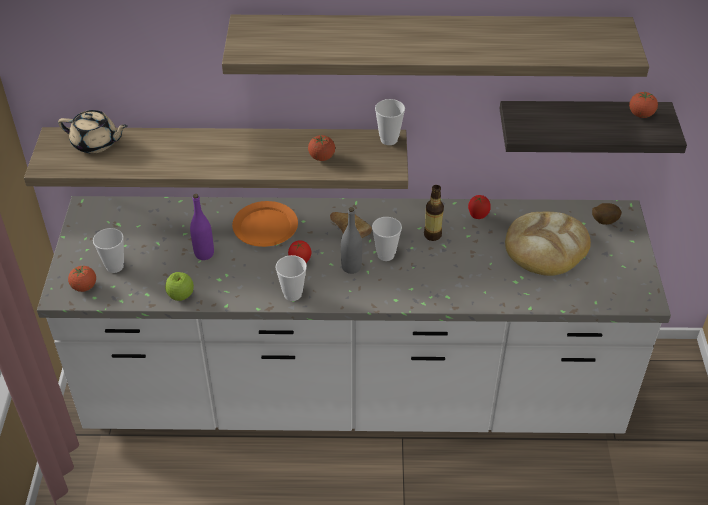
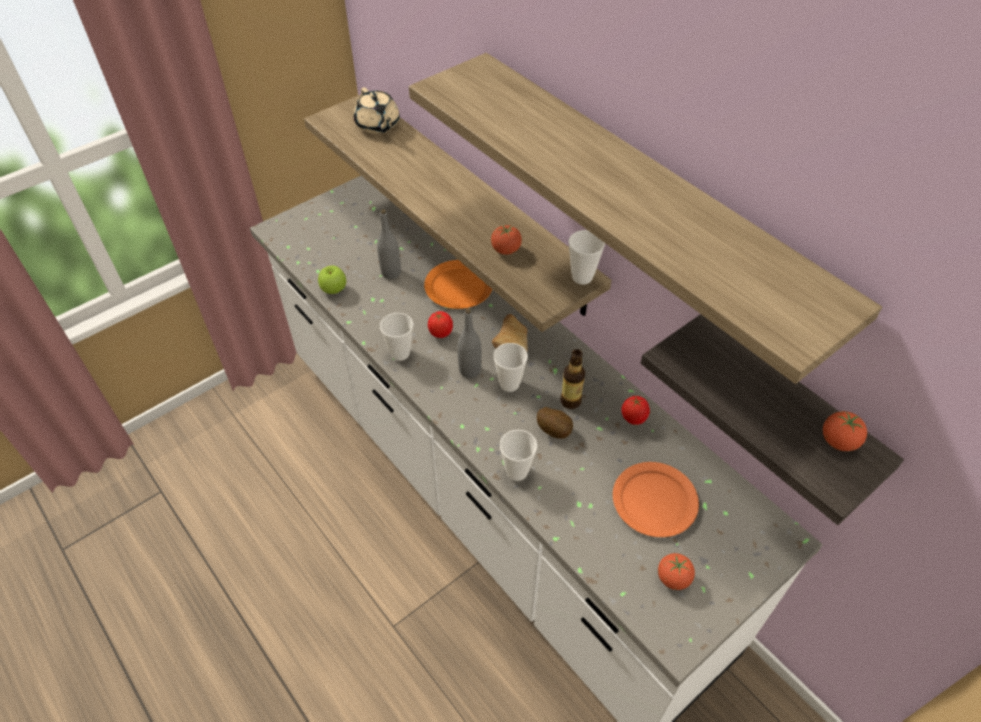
camera: 50 degrees right, 5 degrees up
(84, 287) = (293, 235): tomato -> tomato (673, 578)
(114, 266) = (328, 235): cup -> cup (517, 471)
(204, 254) = (391, 273): purple bottle -> grey bottle
(546, 246) = (654, 500): bread -> orange plate
(603, 221) = (748, 529): potato -> potato (554, 430)

